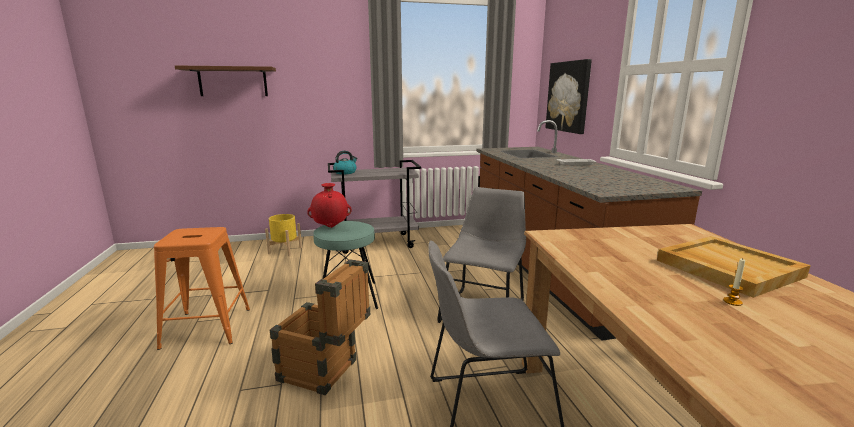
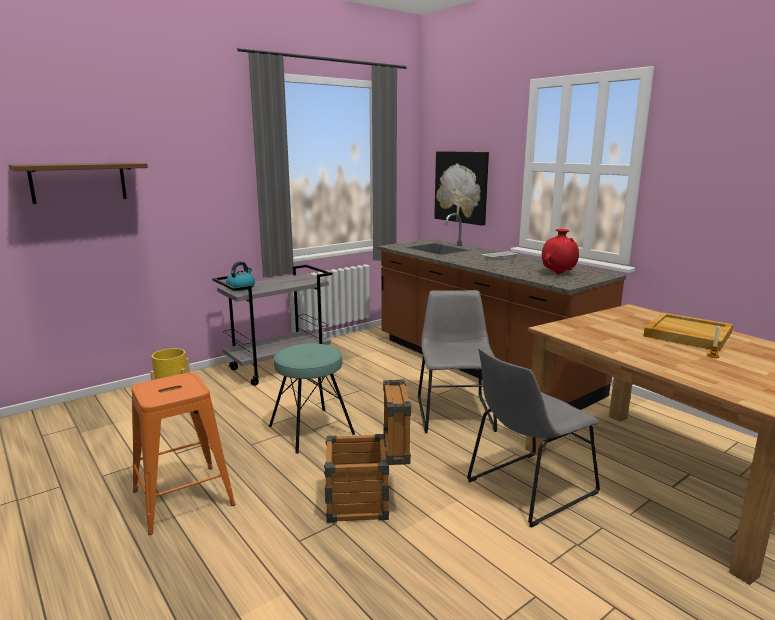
camera: 25 degrees left, 0 degrees up
(331, 227) = (292, 353): red vase -> red vase (558, 273)

